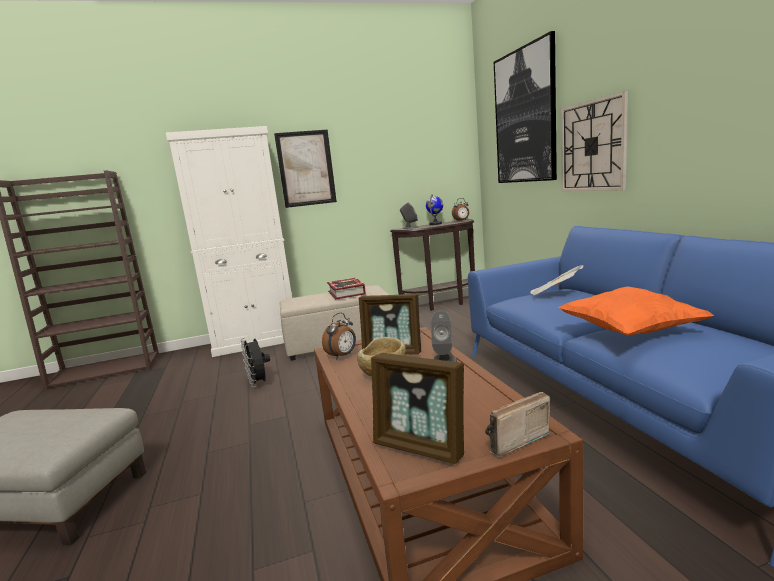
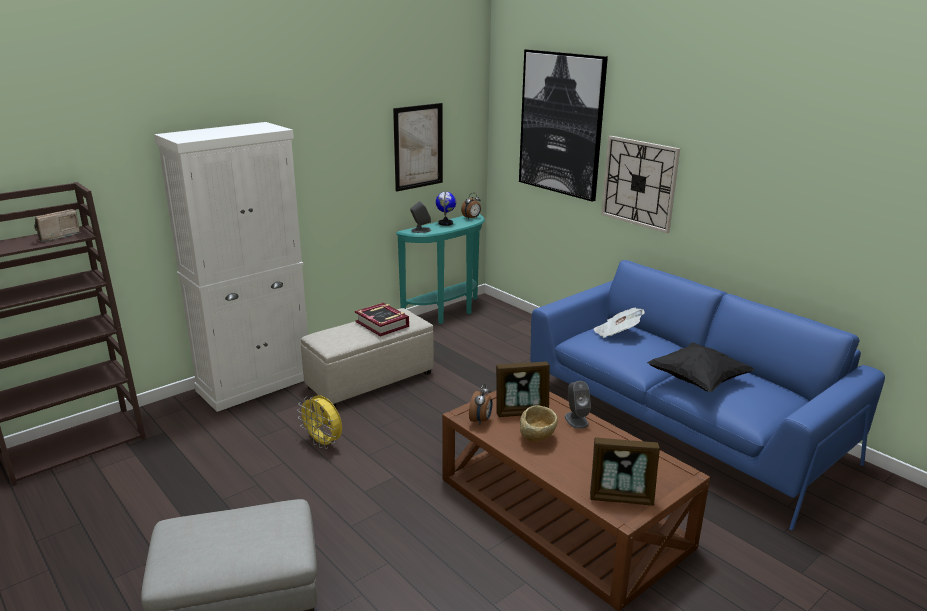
camera: 25 degrees left, 10 degrees up
(259, 384) = (323, 443): black fan -> yellow fan
(306, 168) = (309, 164): picture -> picture (418, 146)
(442, 304) = (447, 313): brown console table -> turquoise console table
(511, 440) = (672, 483): radio -> radio (56, 236)
(630, 333) = (698, 381): orange pillow -> black pillow

